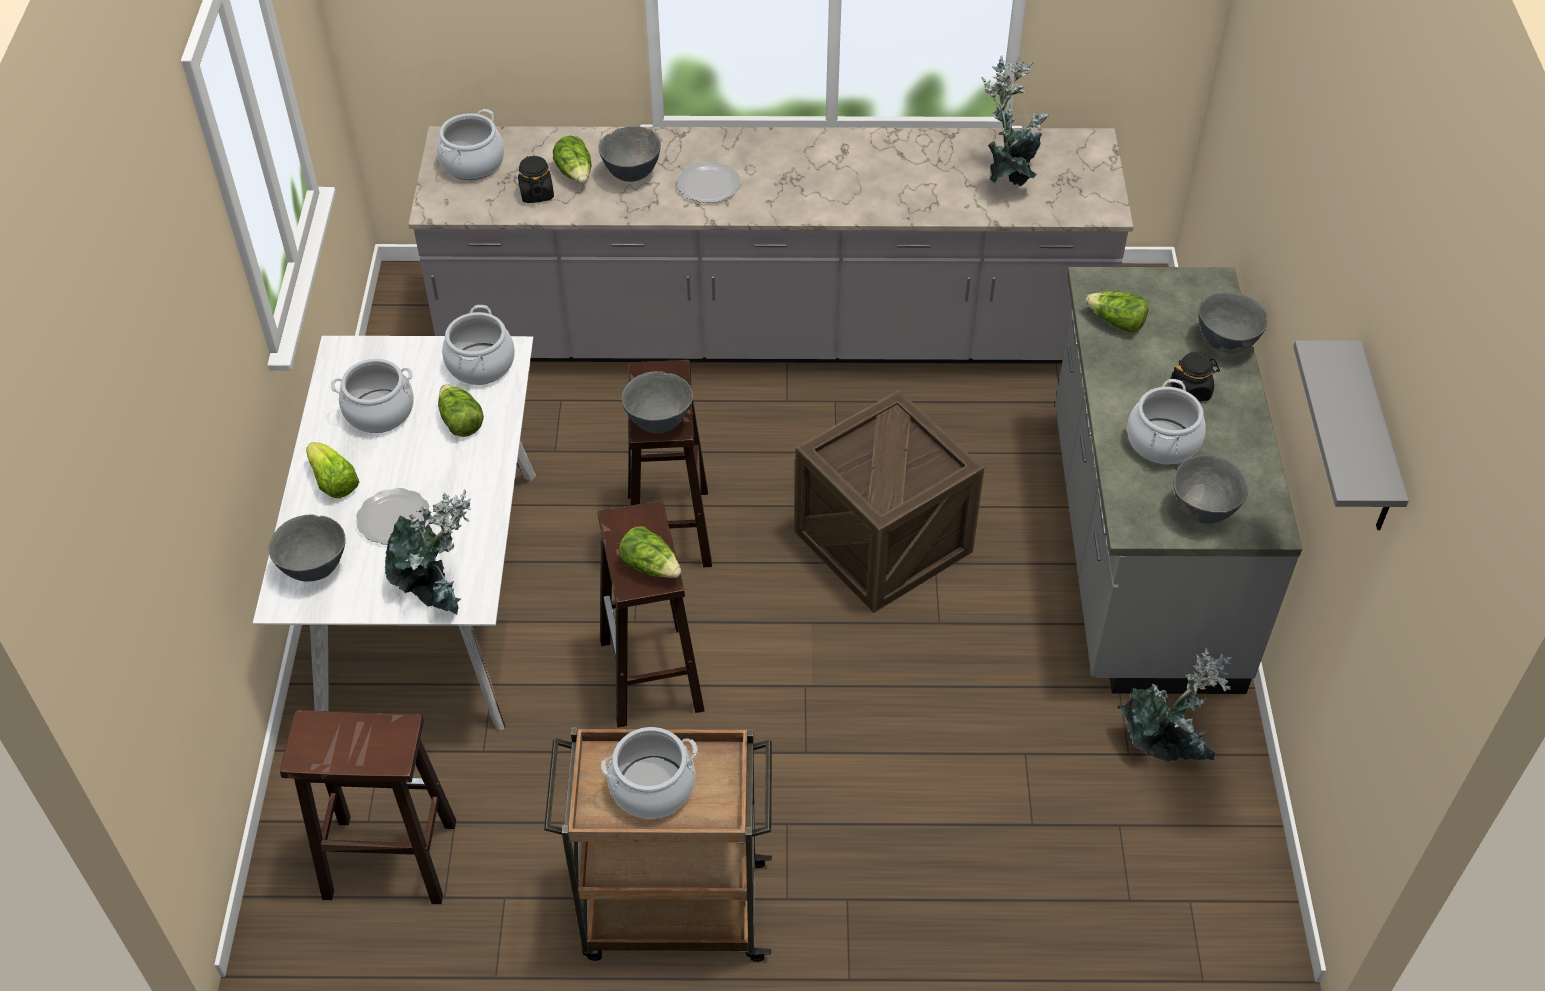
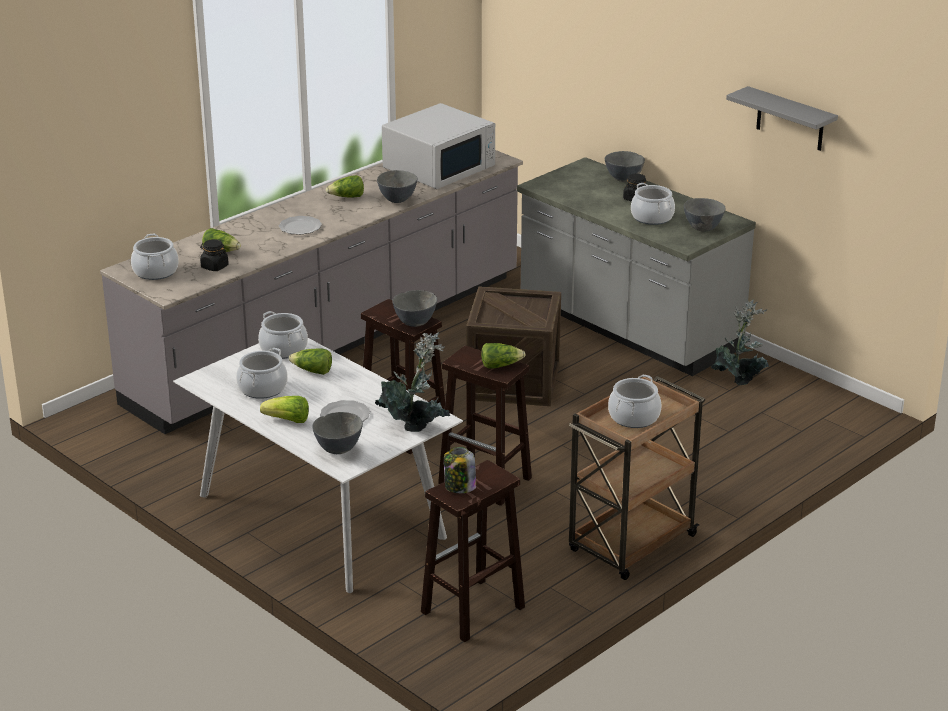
camera: 45 degrees left, 20 degrees down
(333, 734) = (459, 487): none -> jar
(631, 174) = (252, 240): grey bowl -> grey bowl (397, 200)
(1008, 177) = (440, 167): potted plant -> white microwave
(1116, 322) = (569, 192): lettuce -> lettuce (347, 197)

